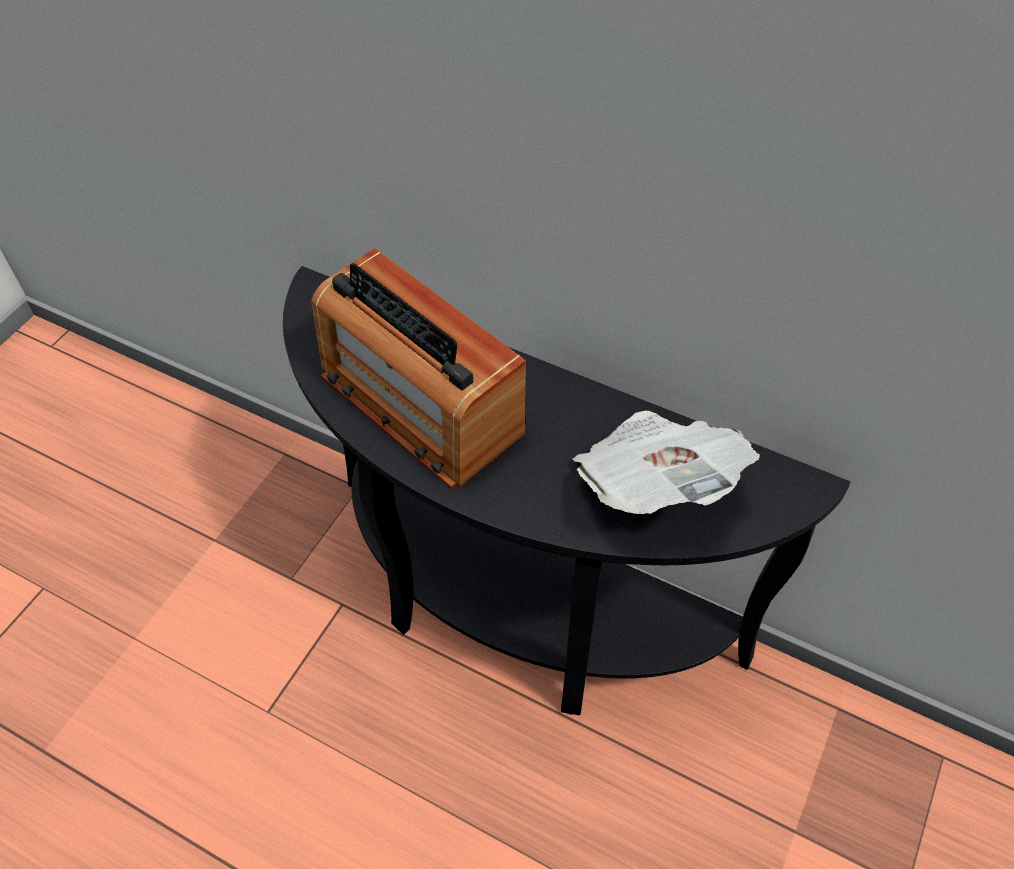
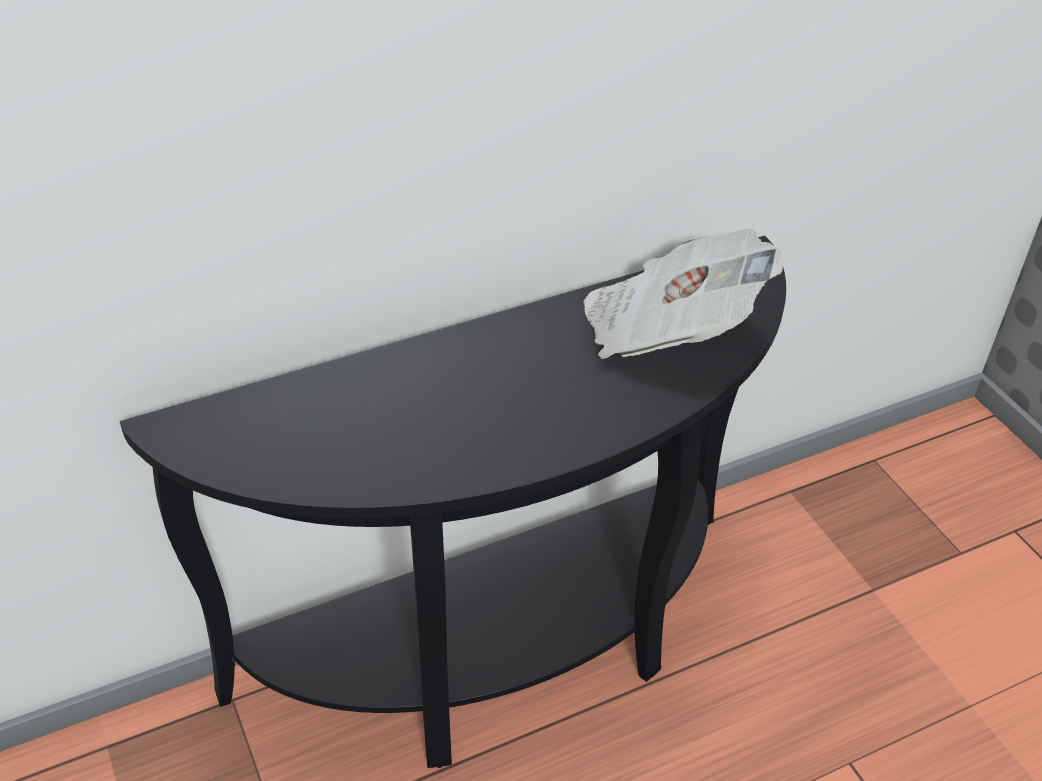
camera: 55 degrees left, 10 degrees down
(420, 403) = (419, 427): radio -> none

